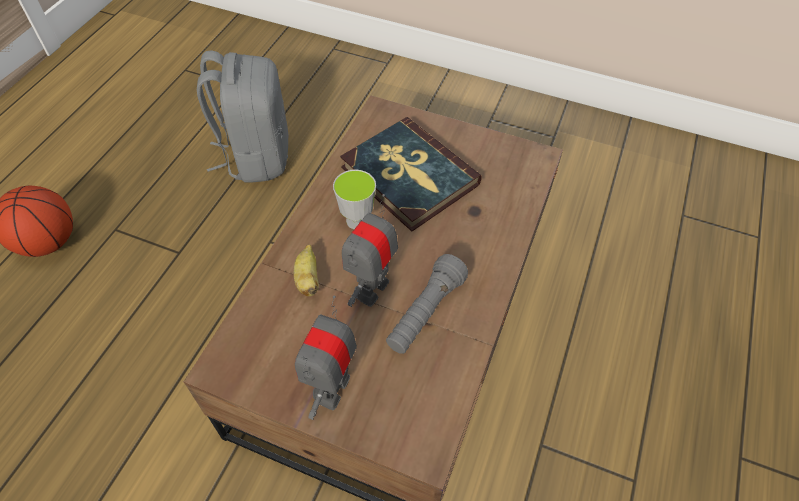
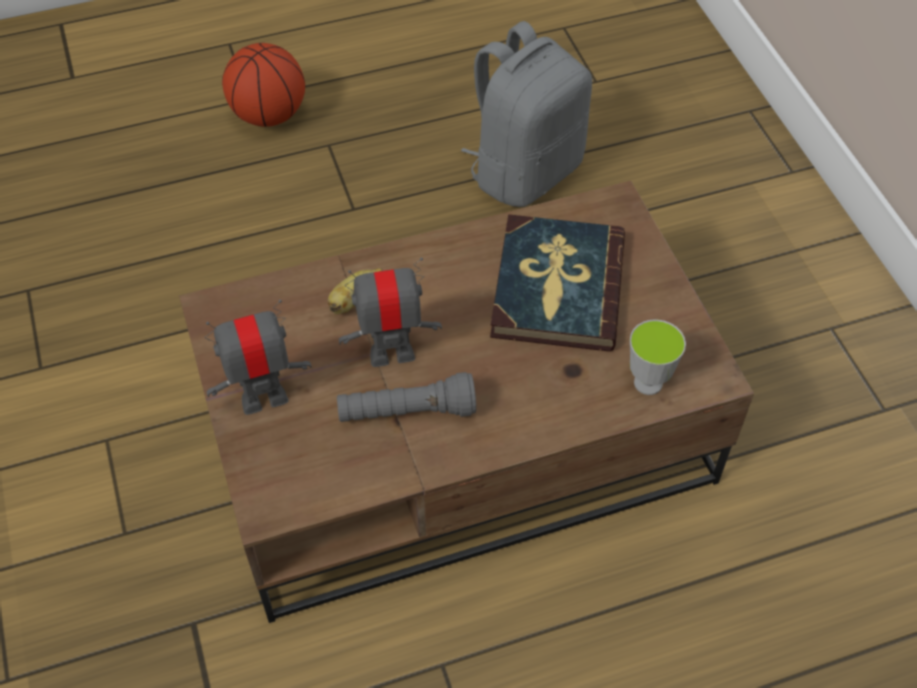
camera: 50 degrees right, 0 degrees up
(357, 221) = (456, 287): cup -> cup (648, 383)

